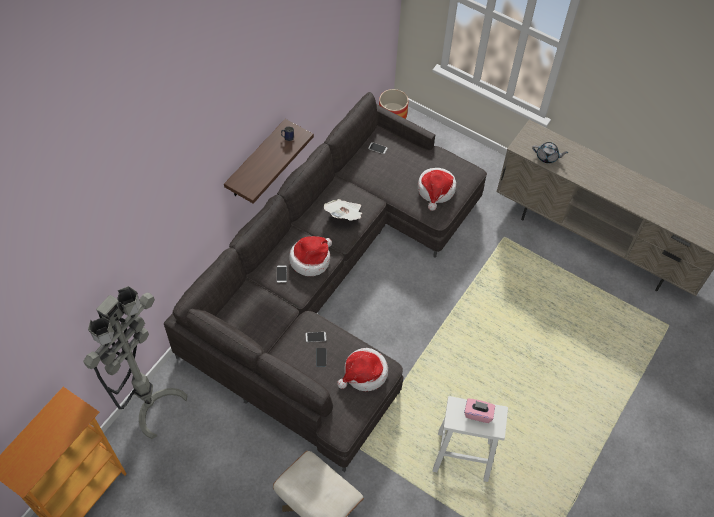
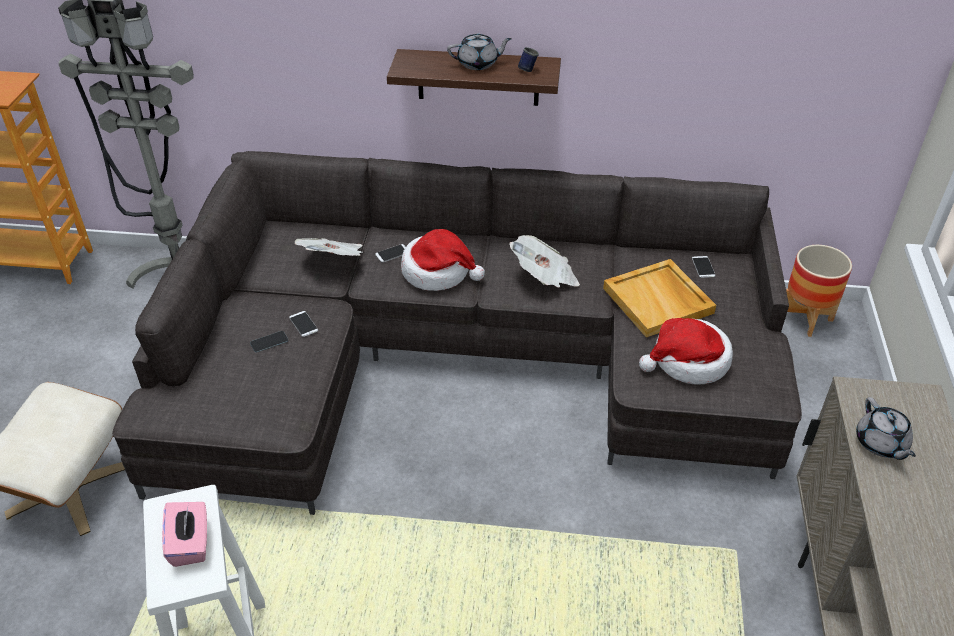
camera: 65 degrees right, 15 degrees down
(268, 155) = (478, 64): none -> grey teapot
(270, 304) = (334, 260): none -> newspaper
(364, 373) = (263, 400): hat -> none
(390, 179) = (659, 301): none -> beige tray

